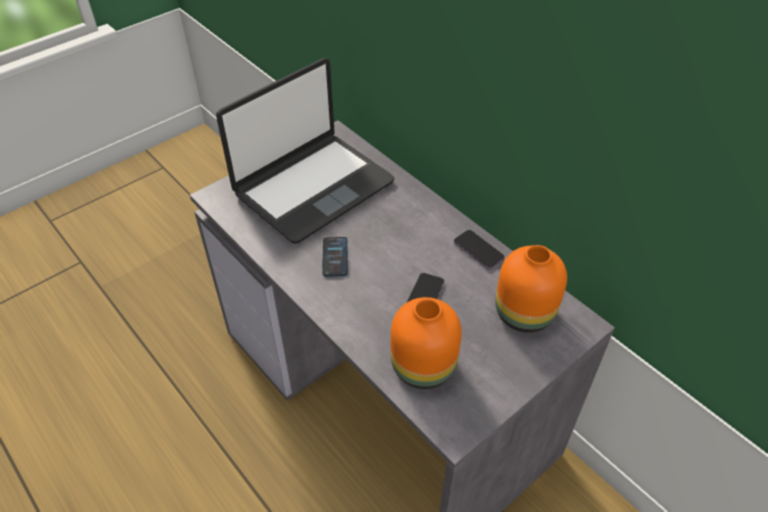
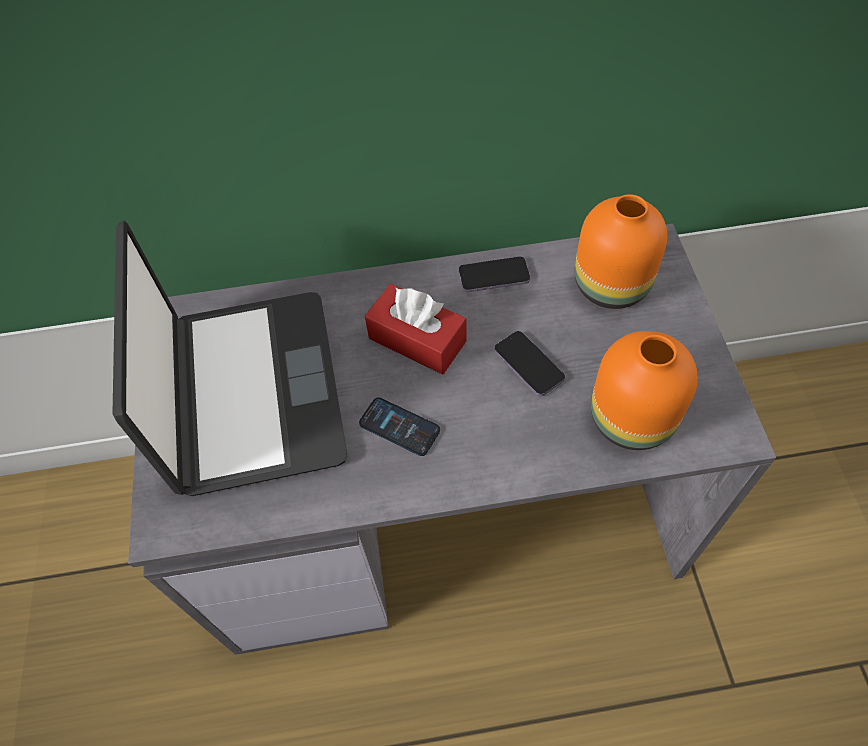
camera: 55 degrees left, 10 degrees up
(400, 237) = (417, 339): none -> red tissue box

